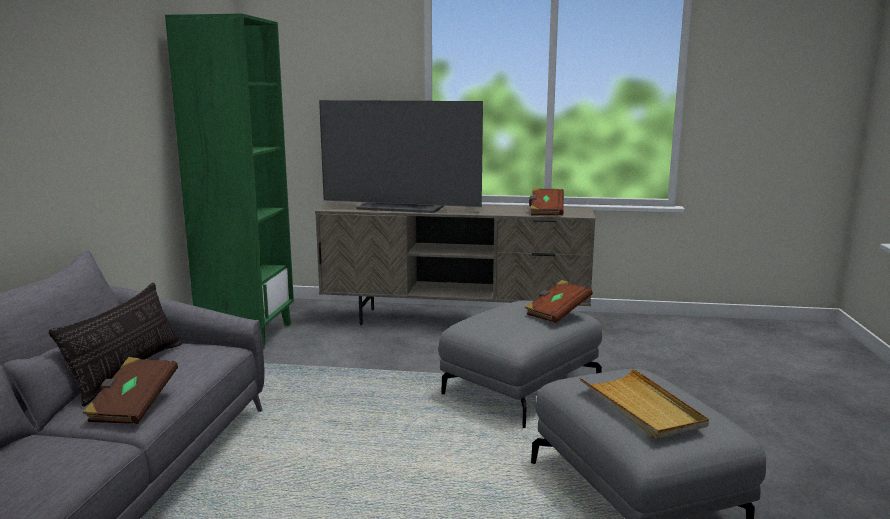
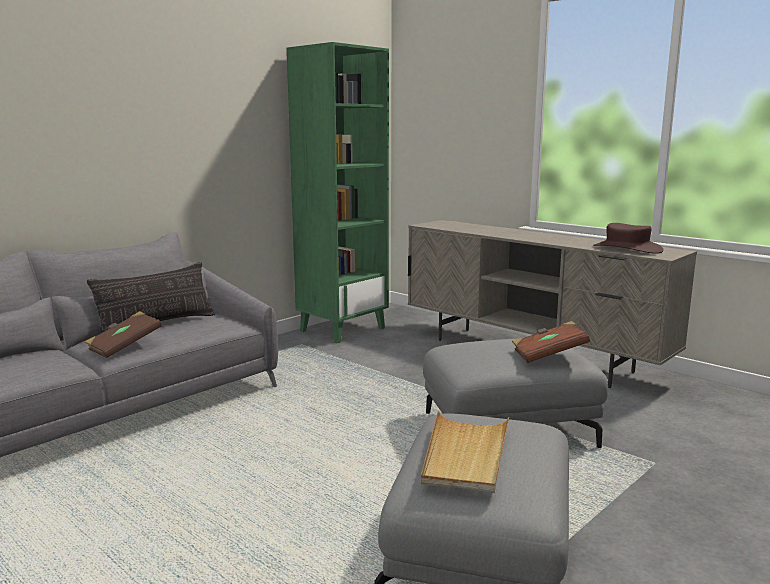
camera: 35 degrees right, 0 degrees up
(402, 207) = (488, 230): television -> none
(545, 212) = (627, 249): brown book -> brown hat

